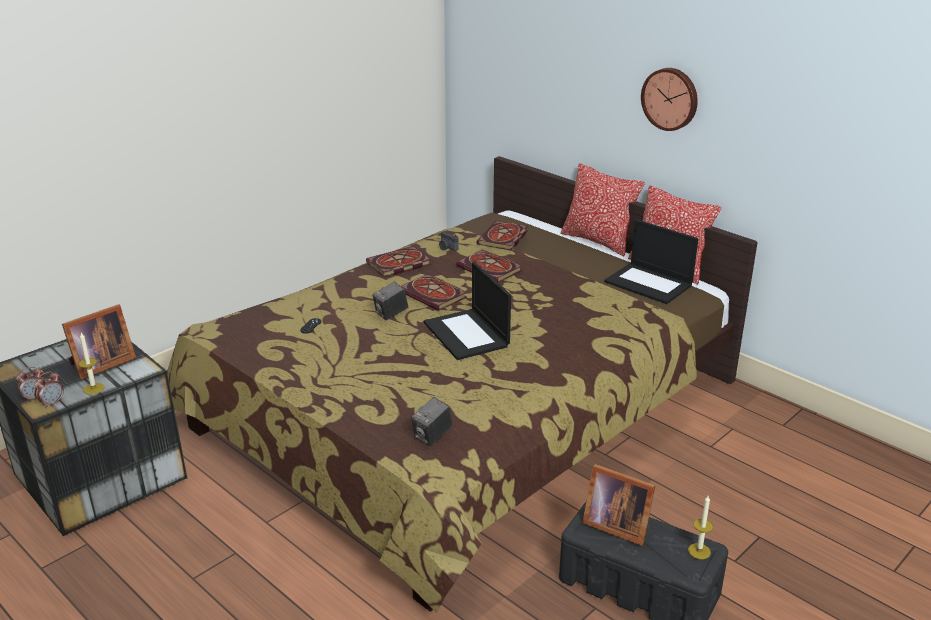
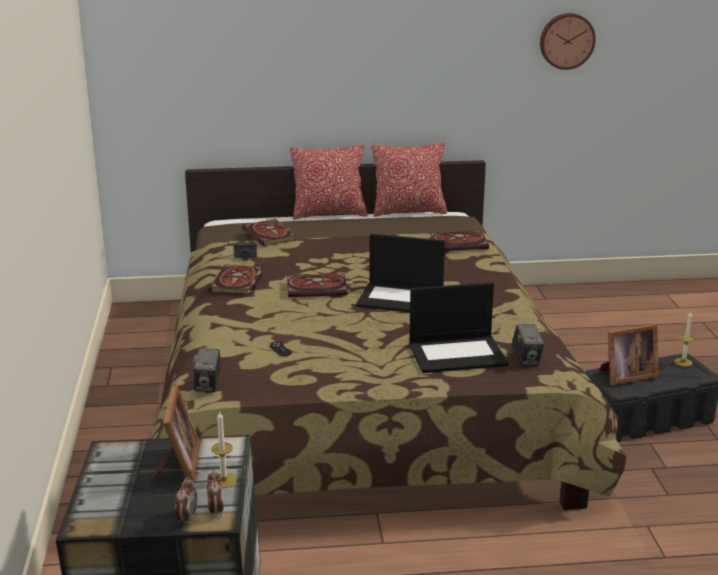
camera: 50 degrees left, 5 degrees down
(391, 314) = (319, 313): camera -> camera (208, 386)
(491, 269) = (313, 256): book -> book (459, 243)
(649, 283) = (423, 223): laptop -> laptop (458, 354)
(670, 98) = (382, 61): wall clock -> wall clock (566, 40)

